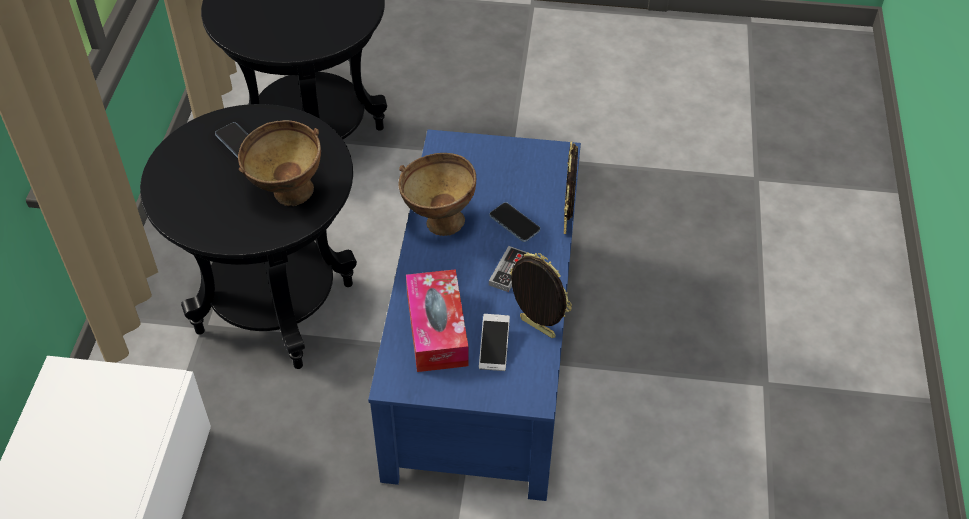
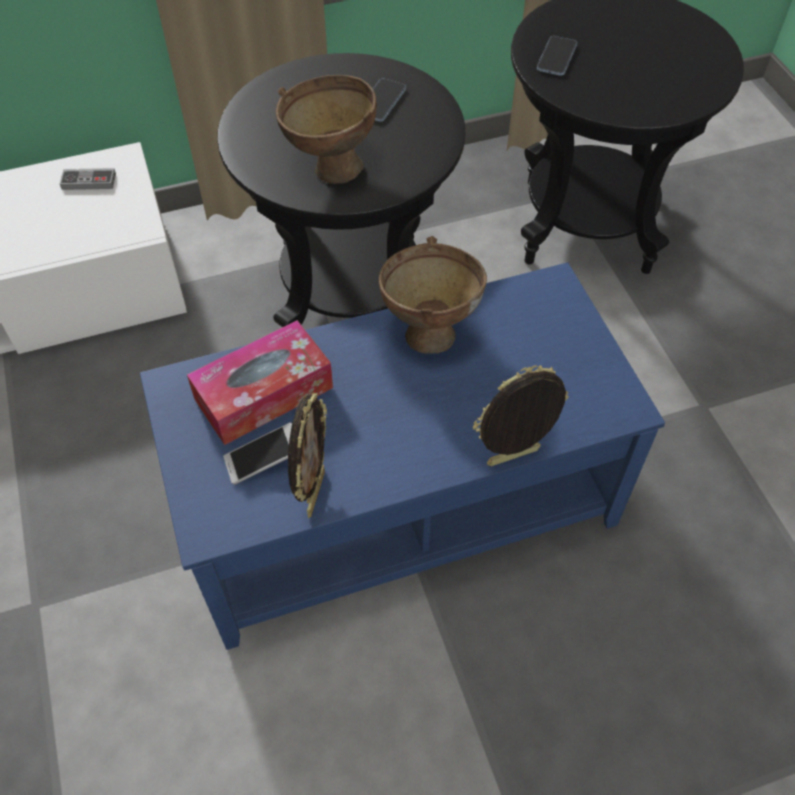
camera: 65 degrees right, 5 degrees up
(508, 271) = (391, 428): game controller -> game controller (89, 181)
(514, 223) = (472, 404): phone -> phone (556, 57)

